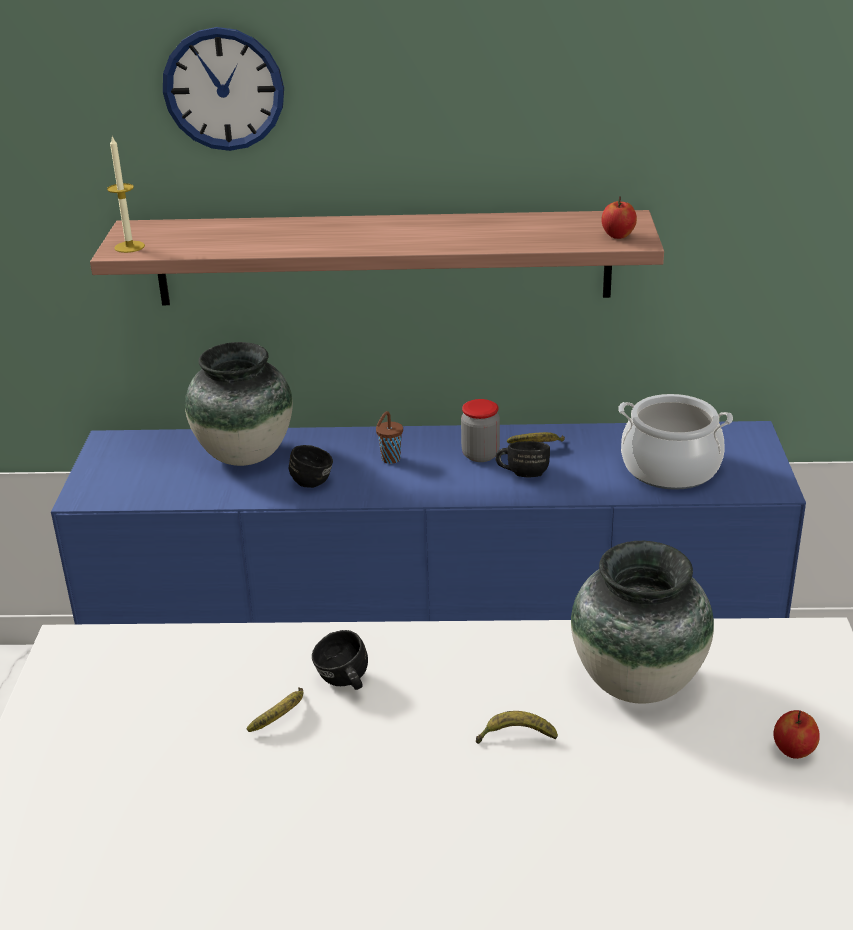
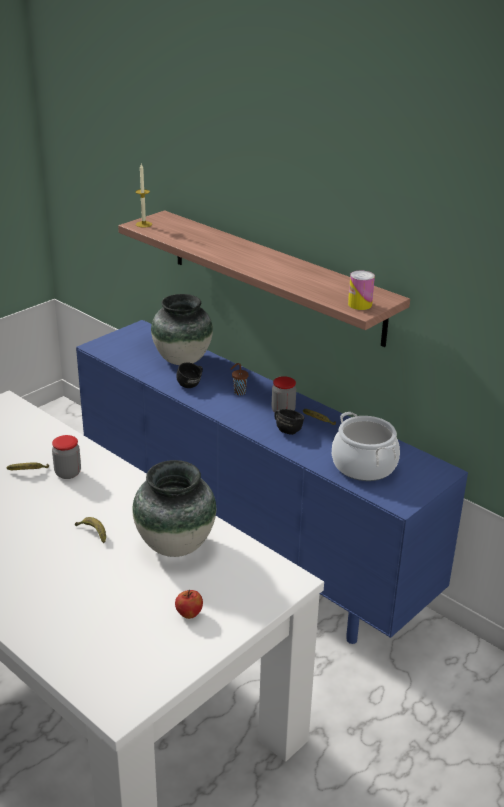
camera: 40 degrees right, 0 degrees up
(223, 89) = (212, 154): wall clock -> none
(343, 683) = (68, 473): black mug -> jar
(618, 236) = (360, 304): apple -> can

